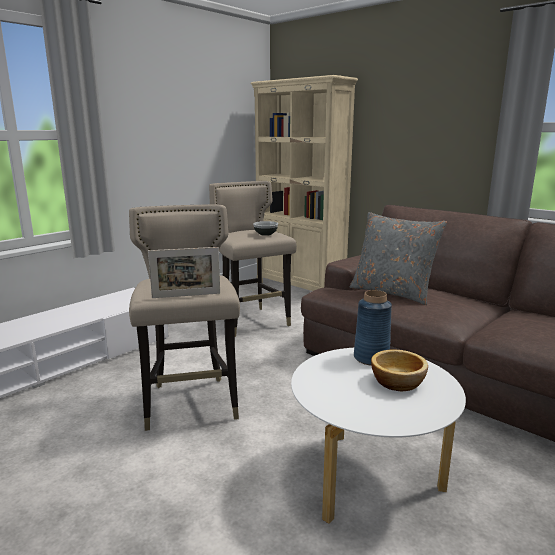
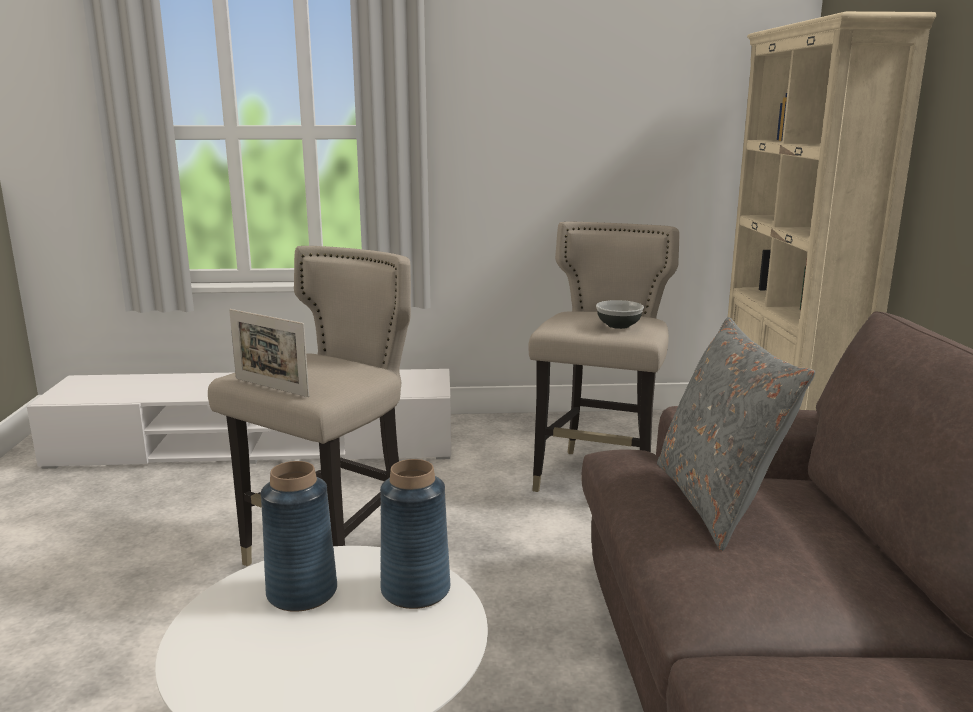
camera: 45 degrees right, 0 degrees up
(337, 379) = (301, 592): none -> blue vase
(398, 382) = (358, 646): bowl -> none

